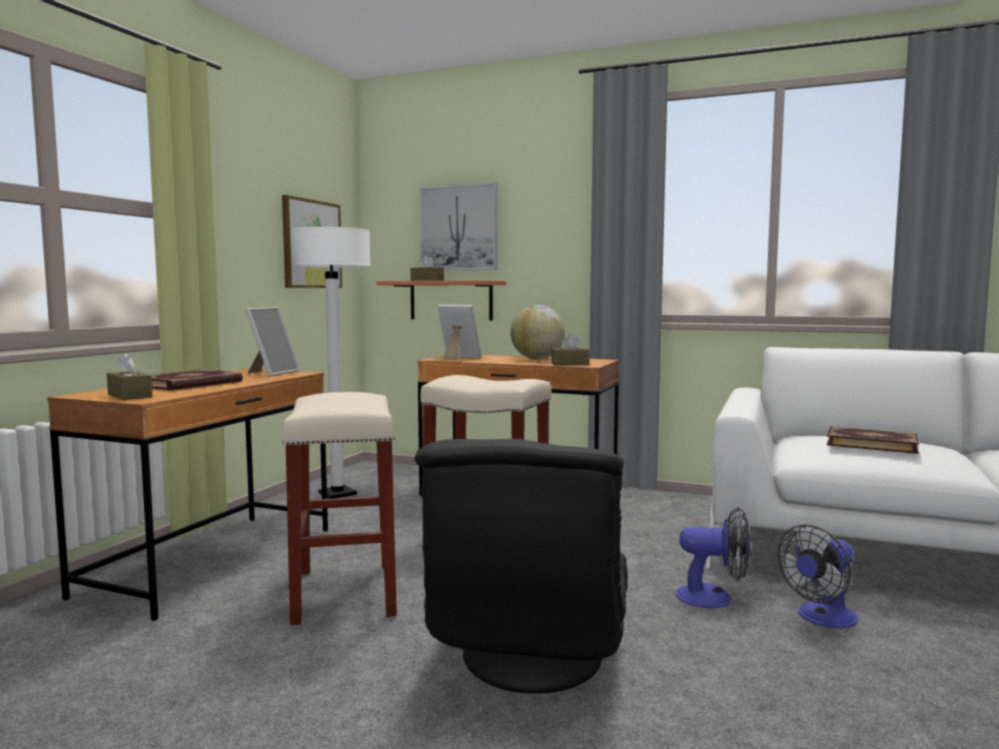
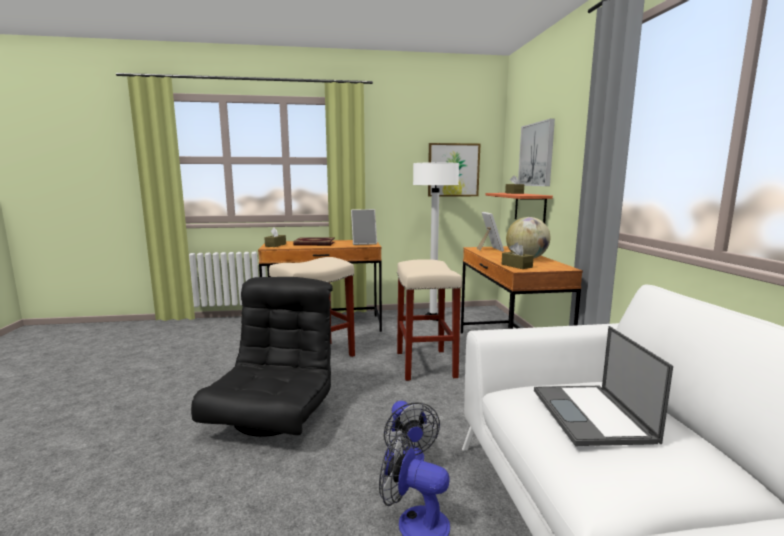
camera: 60 degrees right, 5 degrees up
(528, 658) = (274, 416): black armchair -> black armchair turned 120 degrees clockwise
(871, 443) = (592, 415): book -> laptop

